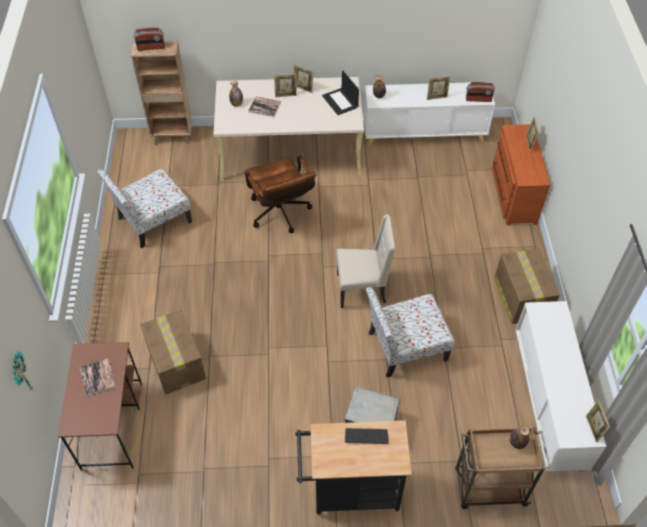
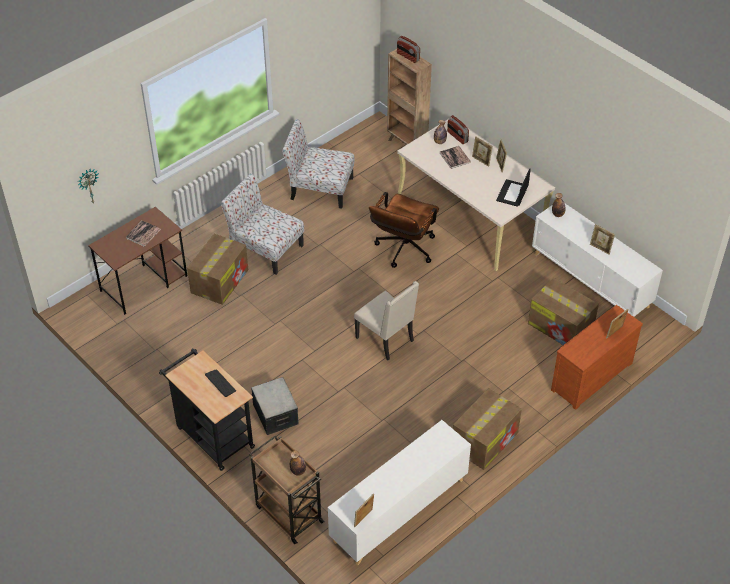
camera: 50 degrees right, 5 degrees down
(405, 347) = (360, 395): chair -> chair (265, 248)
(451, 178) = (561, 326): none -> cardboard box
(478, 99) = (631, 275): radio -> radio (457, 137)

